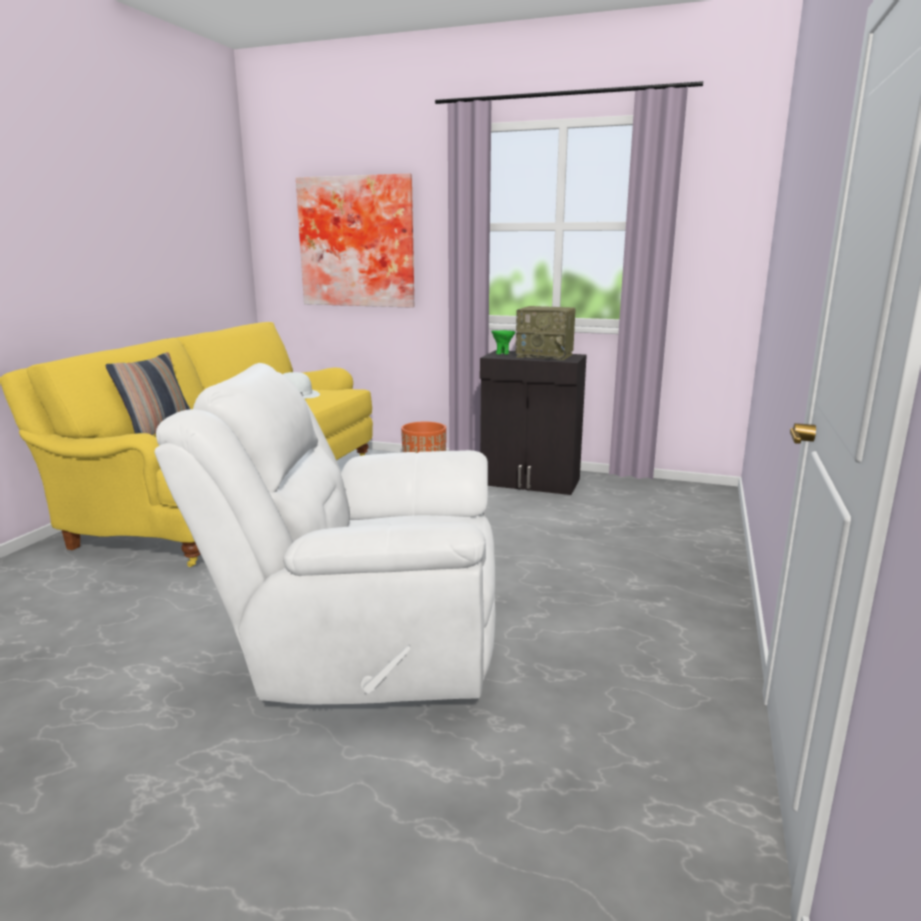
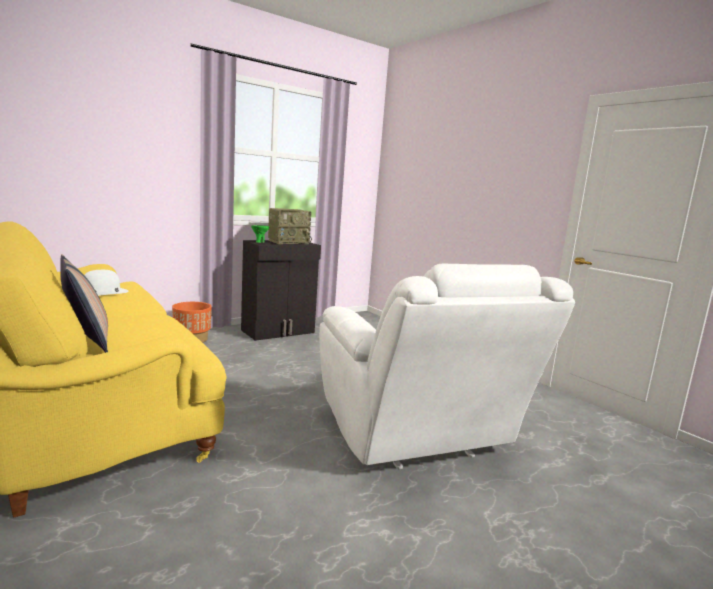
camera: 55 degrees left, 5 degrees down
(358, 242) = (102, 147): picture -> none
(363, 646) = (418, 440): white armchair -> white armchair turned 60 degrees counterclockwise

